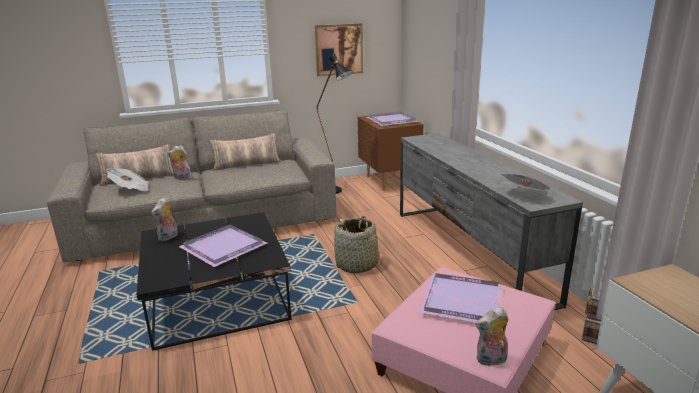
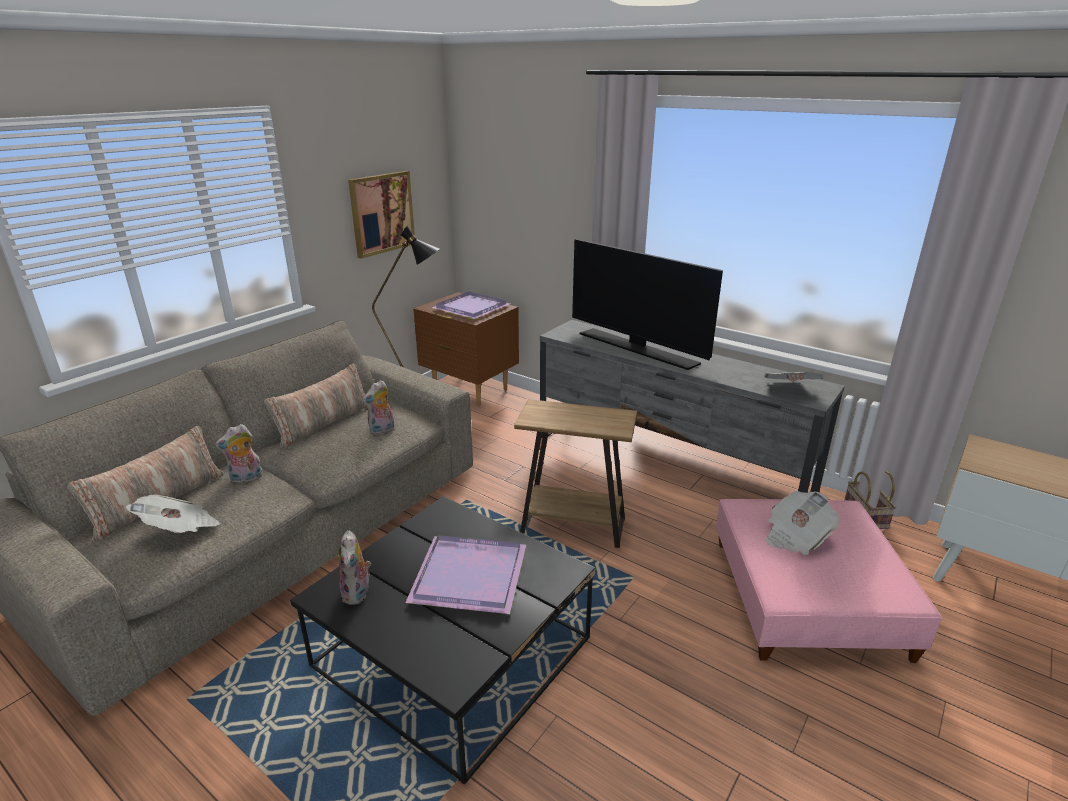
camera: 35 degrees left, 5 degrees up
(357, 265) = (573, 526): basket -> brown side table
(454, 153) = (638, 348): none -> television
(460, 301) = (795, 536): purple tray -> newspaper
(491, 360) = (901, 594): plush toy -> plush toy (382, 430)

